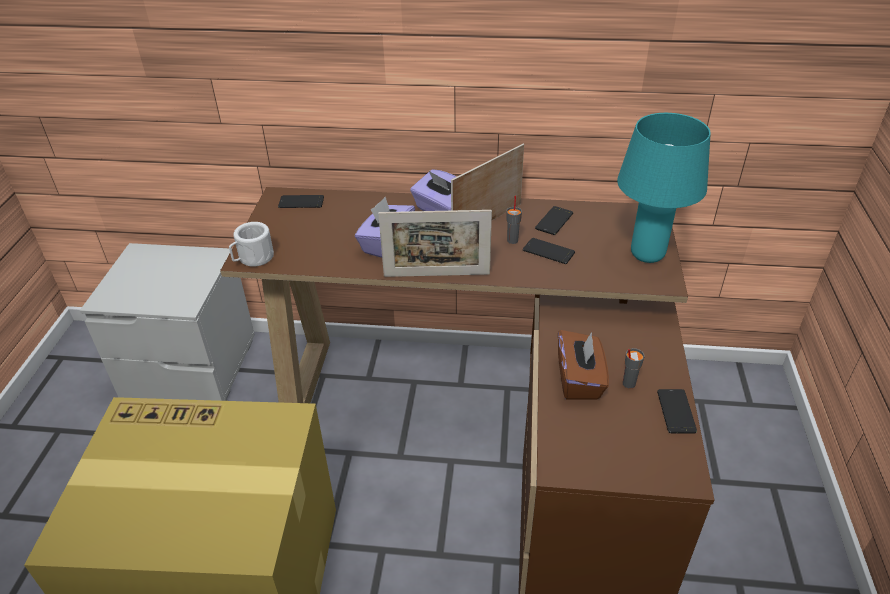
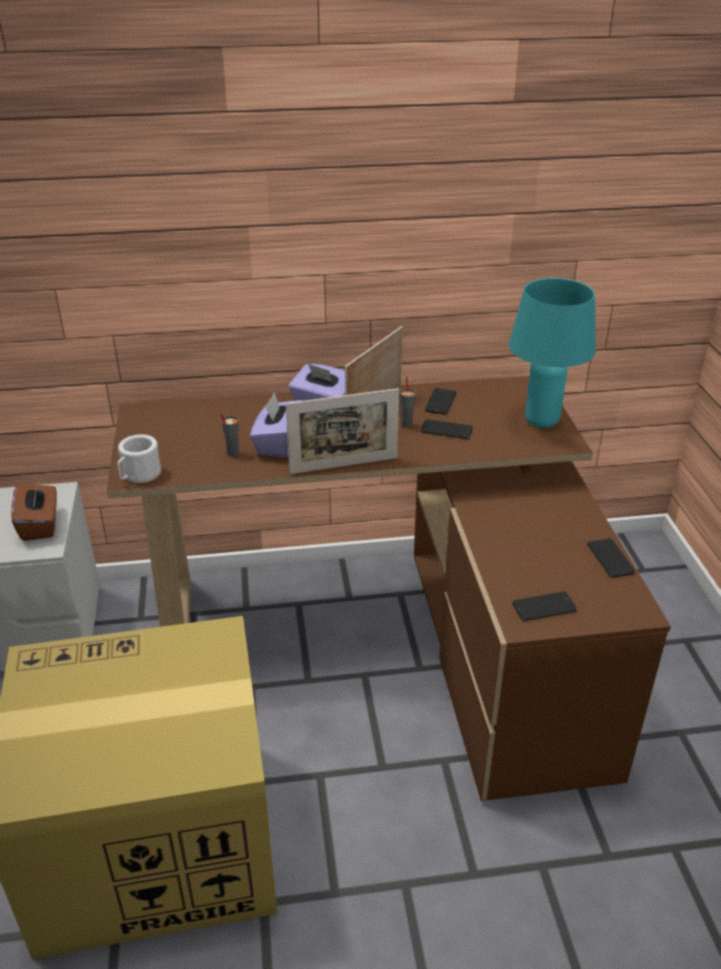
camera: 15 degrees left, 5 degrees down
(301, 202) = (167, 415): phone -> phone (544, 607)
(579, 380) = (511, 545): brown tissue box -> brown tissue box (40, 525)
(628, 383) = (558, 541): grey cup -> grey cup (232, 453)

